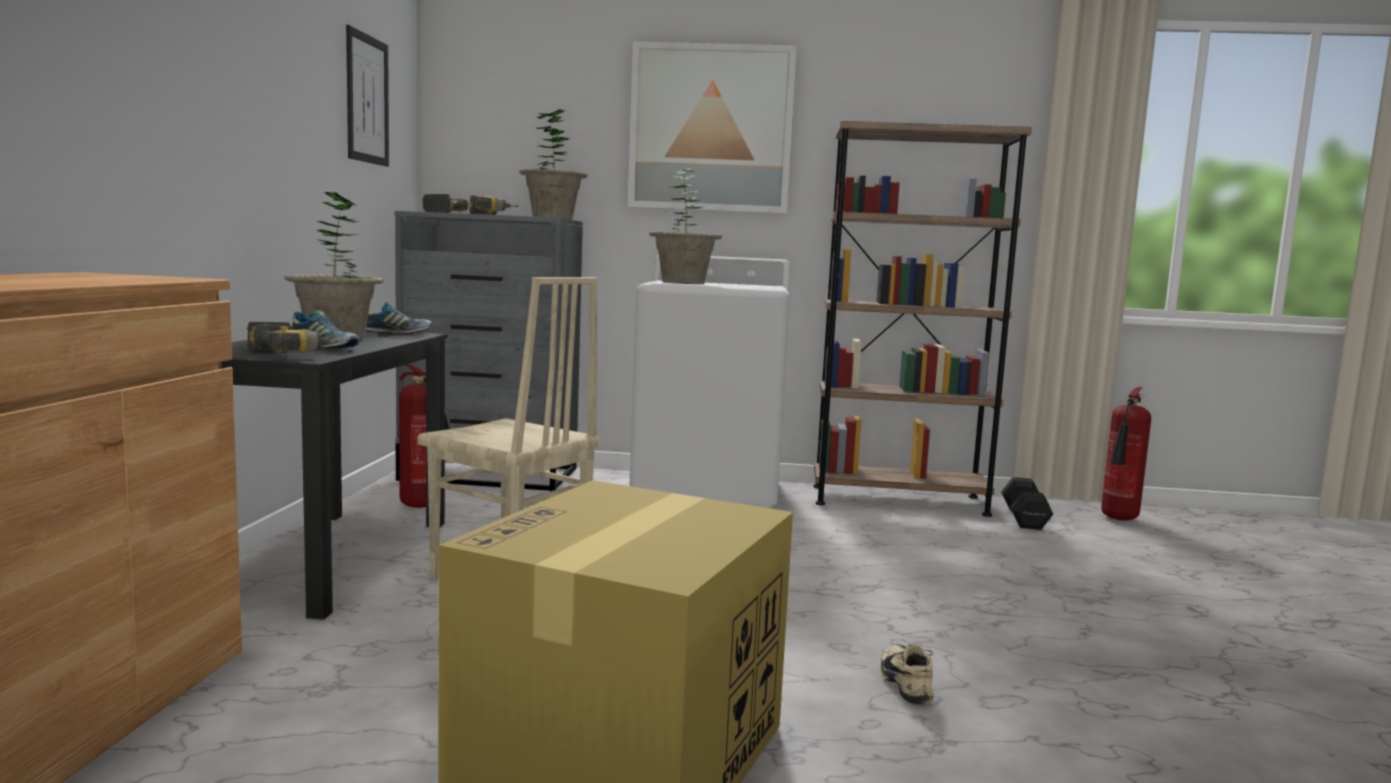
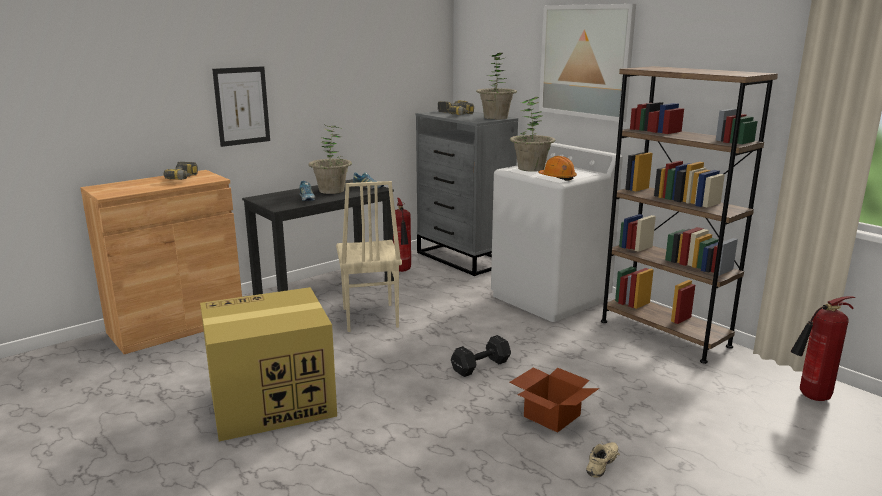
camera: 45 degrees right, 10 degrees up
(293, 354) = (283, 203): power drill -> power drill (186, 178)
(367, 99) = (400, 55): picture -> picture (242, 106)
(754, 287) = (557, 178): none -> orange hard hat
(909, 685) = (418, 425): beige shoe -> beige shoe (603, 465)
(999, 610) = (551, 415): none -> cardboard box
(1025, 518) = (729, 372): black dumbbell -> black dumbbell (482, 366)

